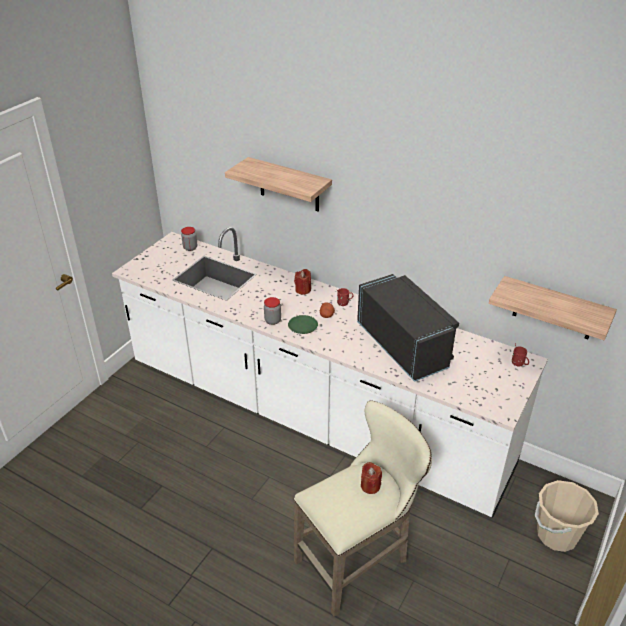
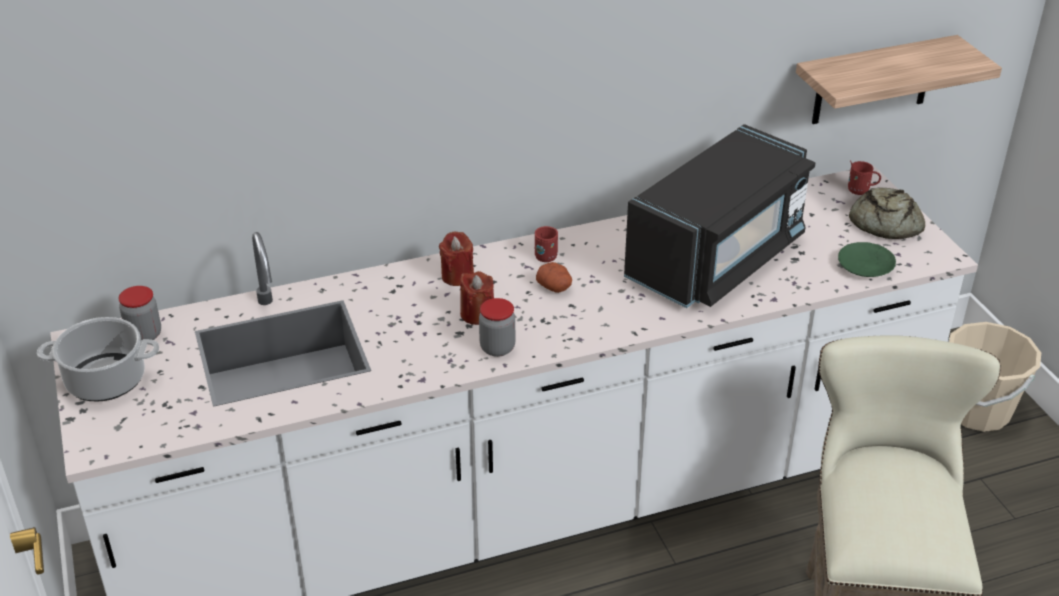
camera: 50 degrees left, 0 degrees up
(160, 254) = (104, 380): none -> cooking pot
(289, 185) = (366, 81): shelf -> none
(303, 328) = (556, 326): green plate -> green plate (866, 266)
(370, 486) = (900, 476): red candle -> red candle (477, 314)
(404, 346) = (717, 258): black microwave -> black microwave turned 120 degrees clockwise
(503, 382) = (884, 223): none -> bread

